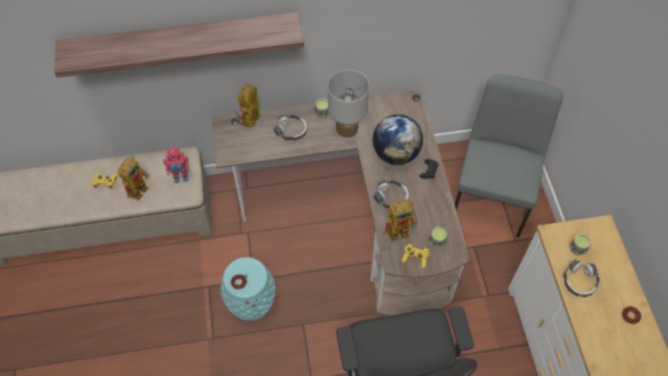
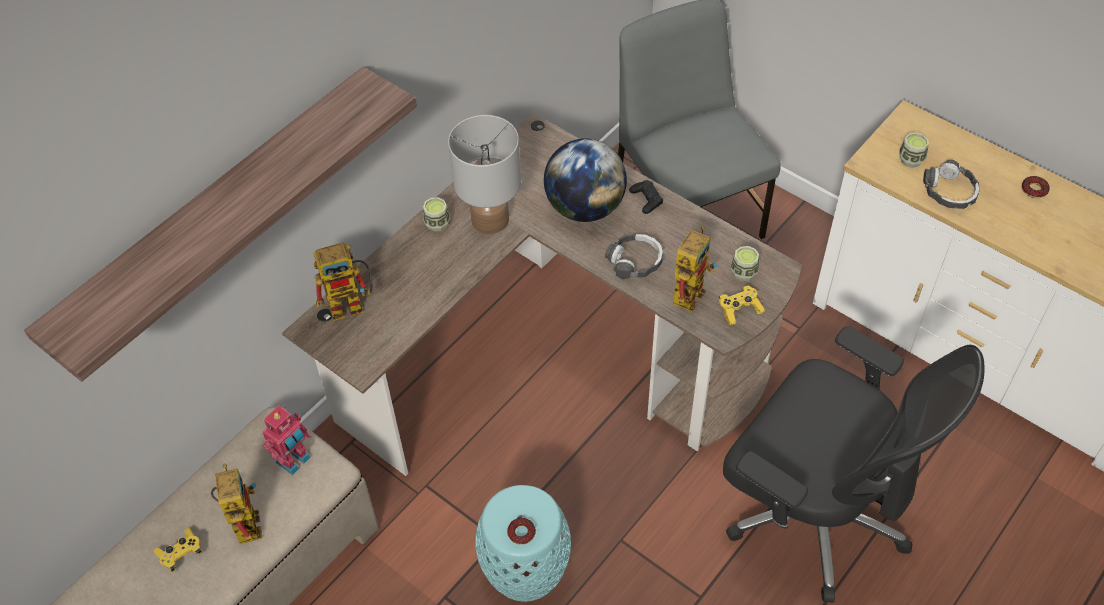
camera: 40 degrees left, 5 degrees down
(250, 124) = (352, 303): toy robot -> toy robot turned 90 degrees counterclockwise
(291, 130) = (418, 272): headphones -> none

